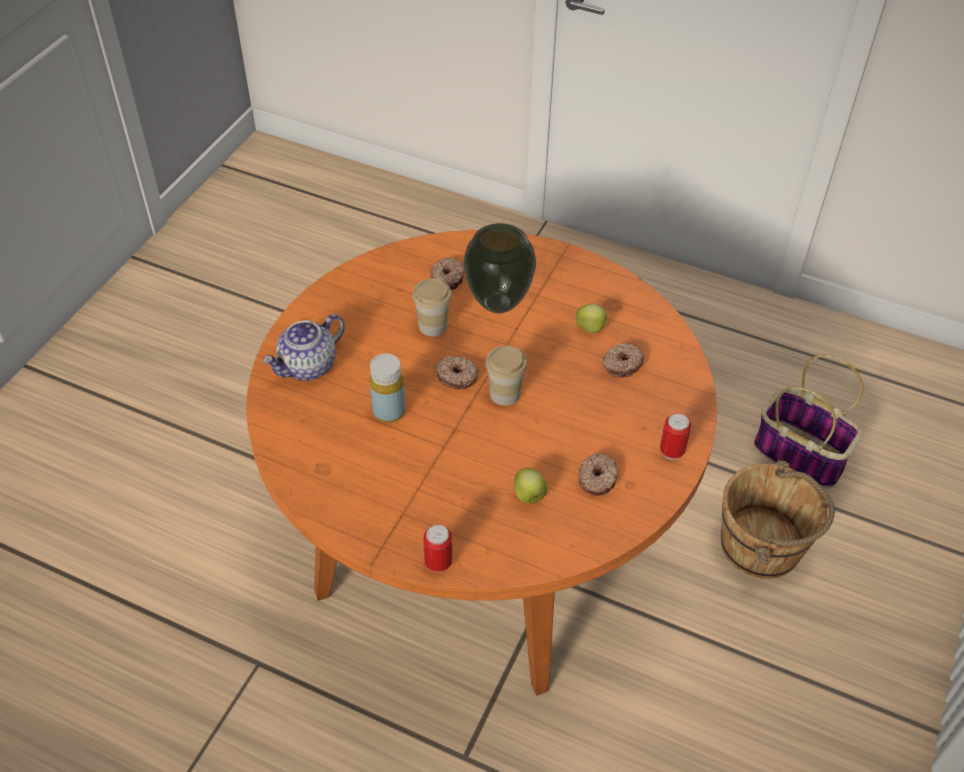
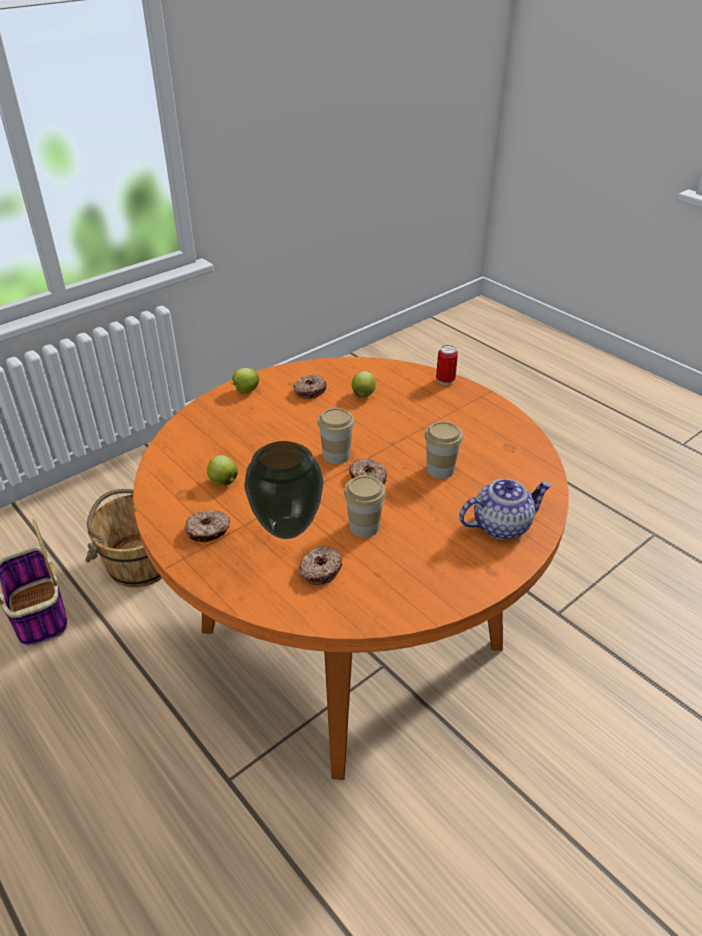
camera: 155 degrees left, 10 degrees down
(389, 411) = (440, 469): yellow bottle -> cup
(621, 364) = (225, 448): donut -> donut (208, 531)
(671, 451) = (245, 391): can -> apple

